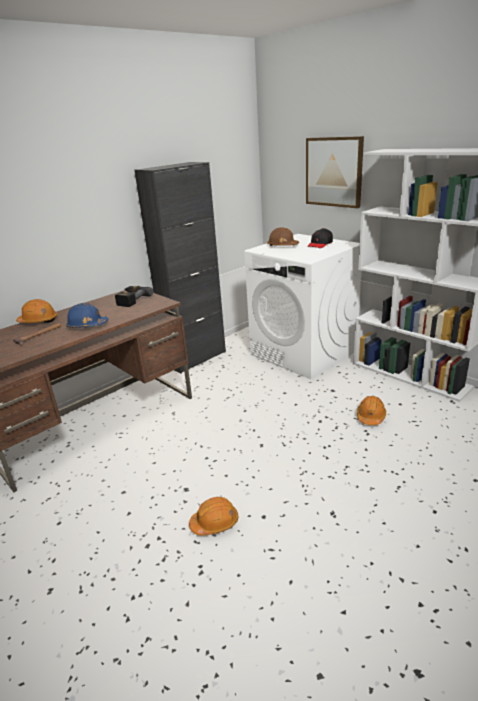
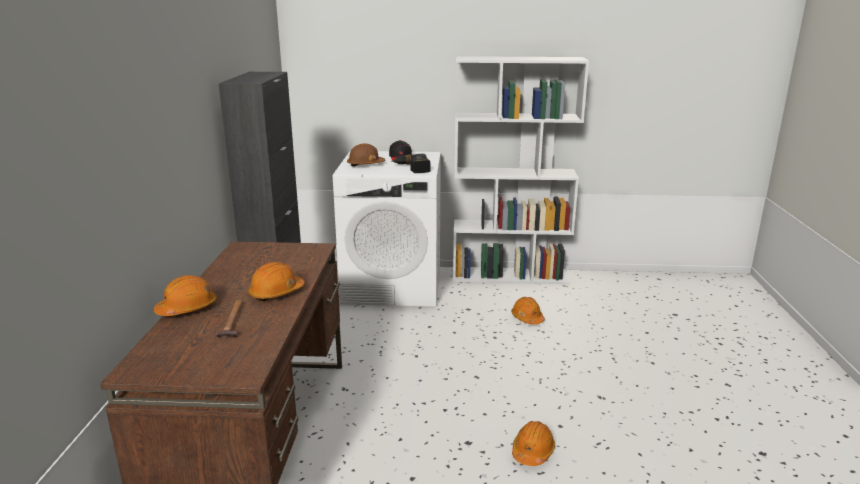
camera: 45 degrees left, 5 degrees down
(87, 325) = (276, 293): blue hard hat -> orange hard hat
(130, 300) = (265, 255): power drill -> power drill (412, 168)
(334, 172) = (396, 79): picture -> none

